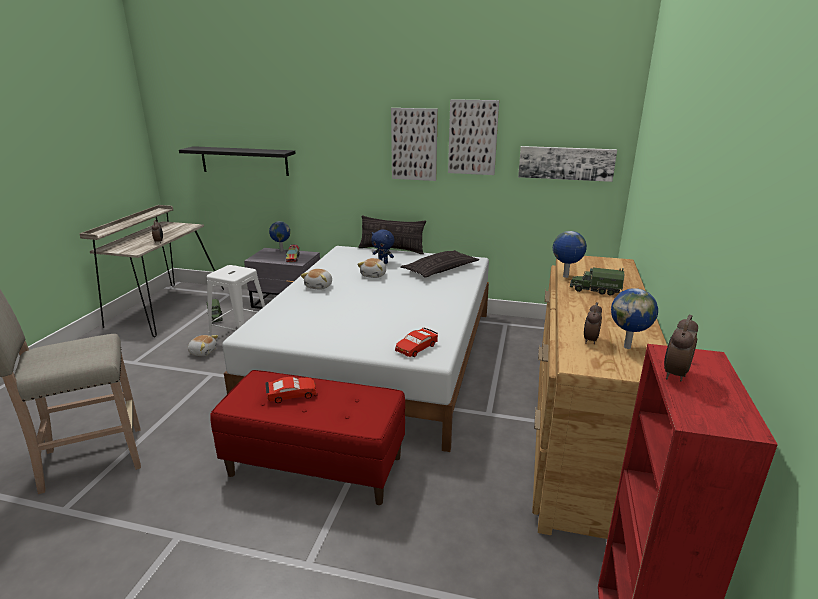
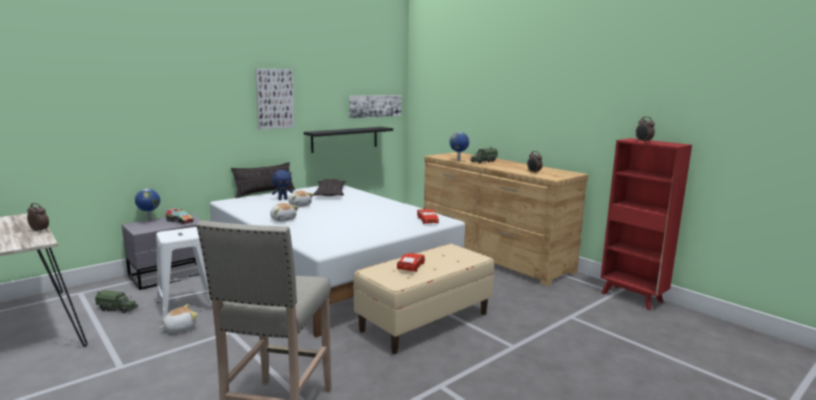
camera: 55 degrees left, 10 degrees down
(244, 161) = (90, 128): black shelf -> black shelf (345, 139)
(316, 465) = (425, 321): red bench -> beige bench
(472, 137) = (318, 91): picture -> none
(628, 347) = (547, 171): globe -> none

